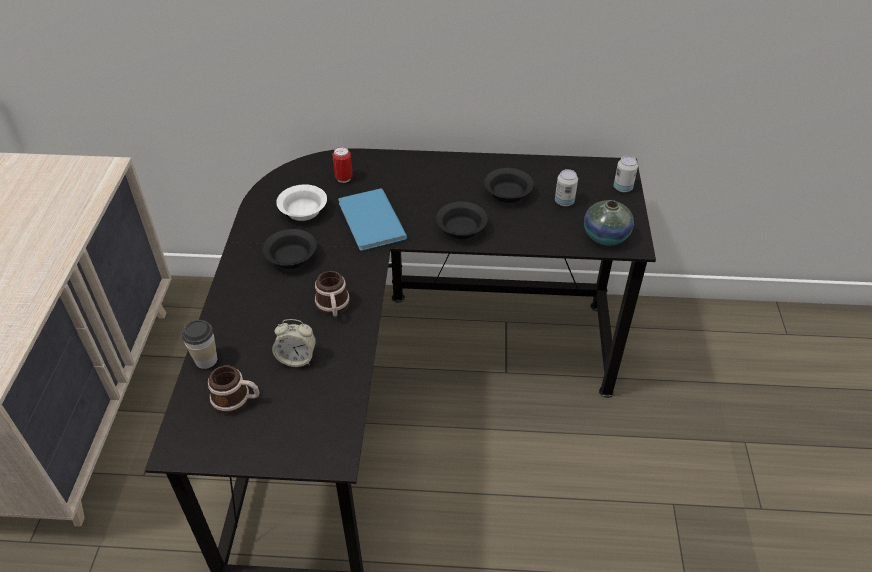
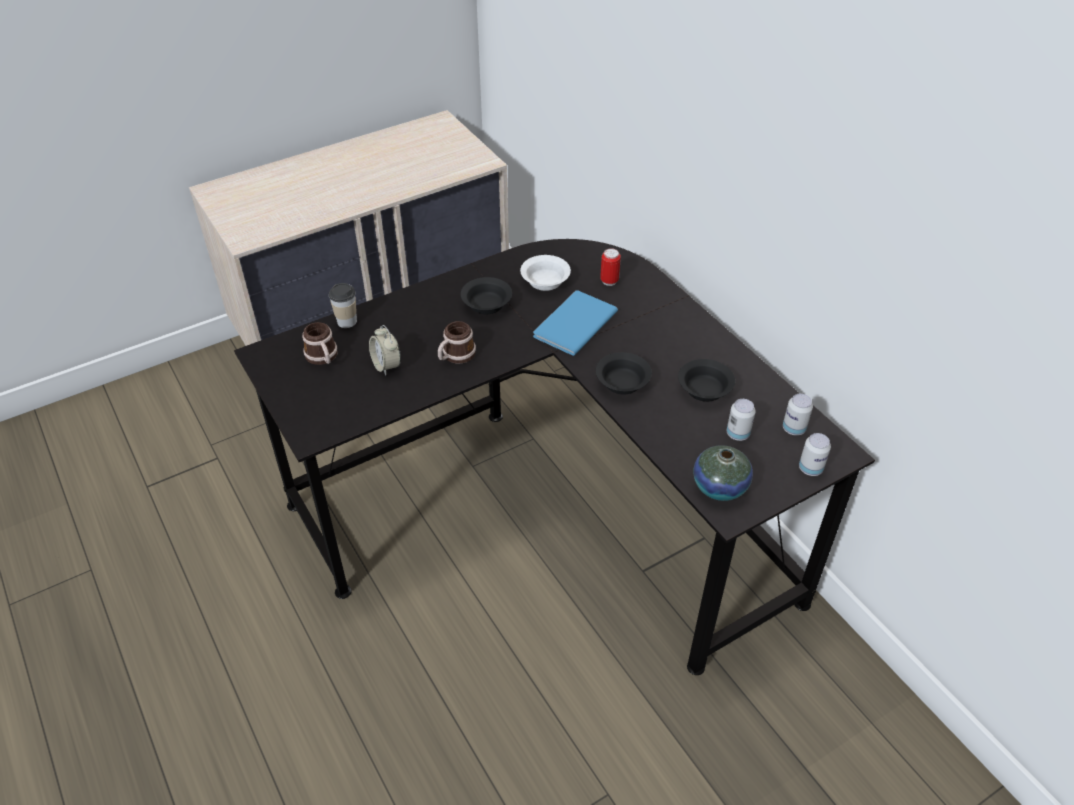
camera: 55 degrees right, 0 degrees up
(581, 175) = (793, 429): none -> can

